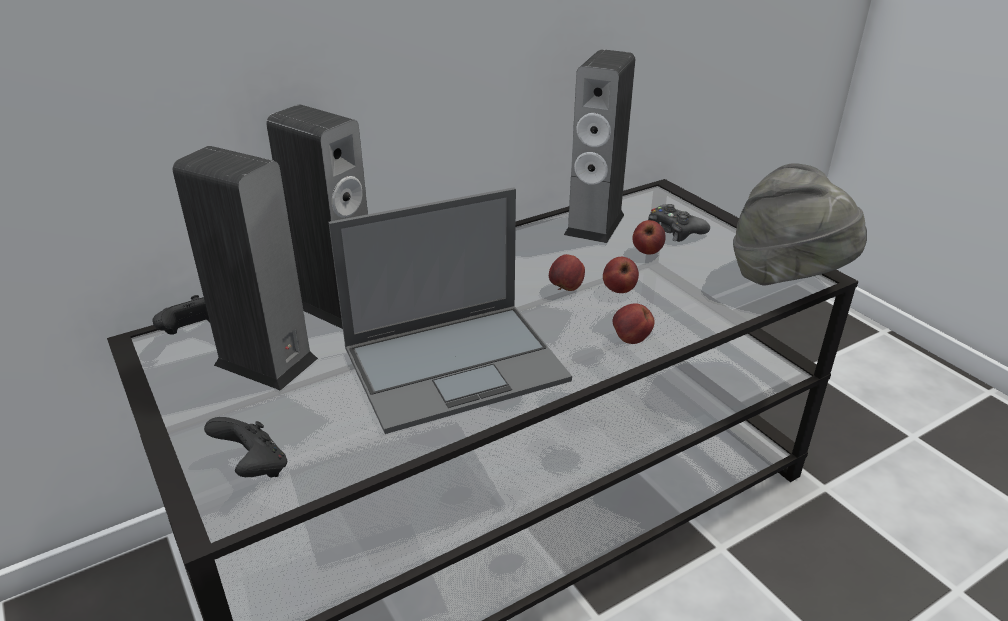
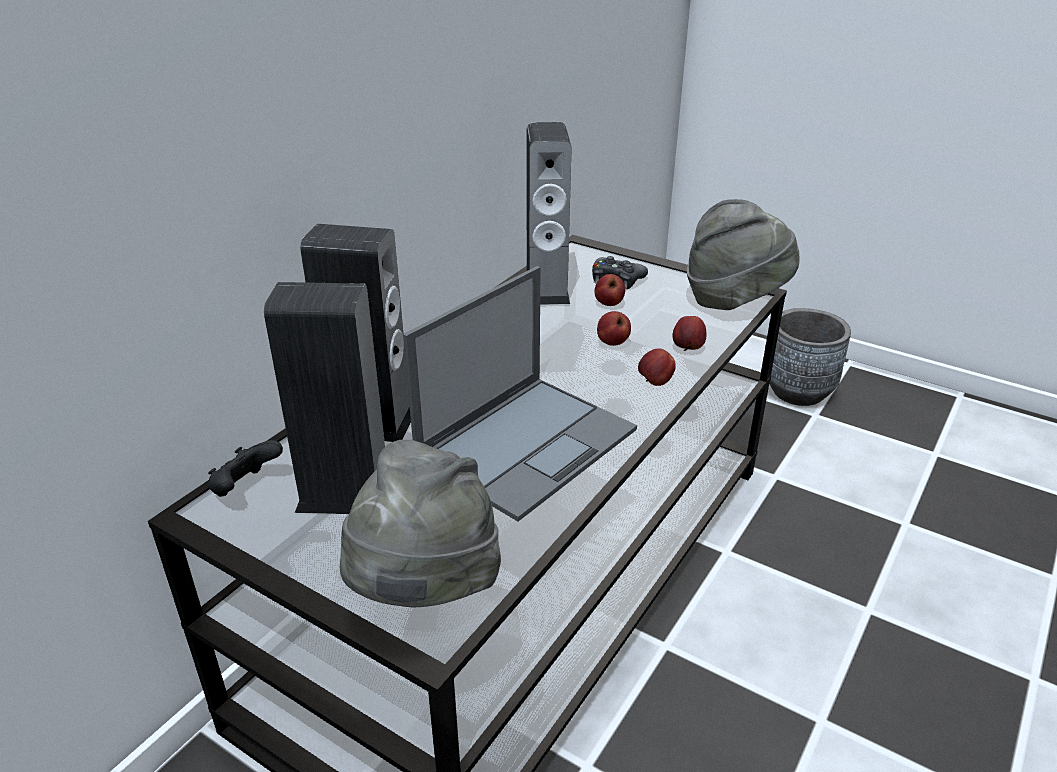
camera: 25 degrees left, 0 degrees up
(254, 468) = (424, 589): black game controller -> grey hat
(566, 288) = (567, 353): apple -> apple (688, 348)
(907, 406) = (798, 391): none -> grey planter

